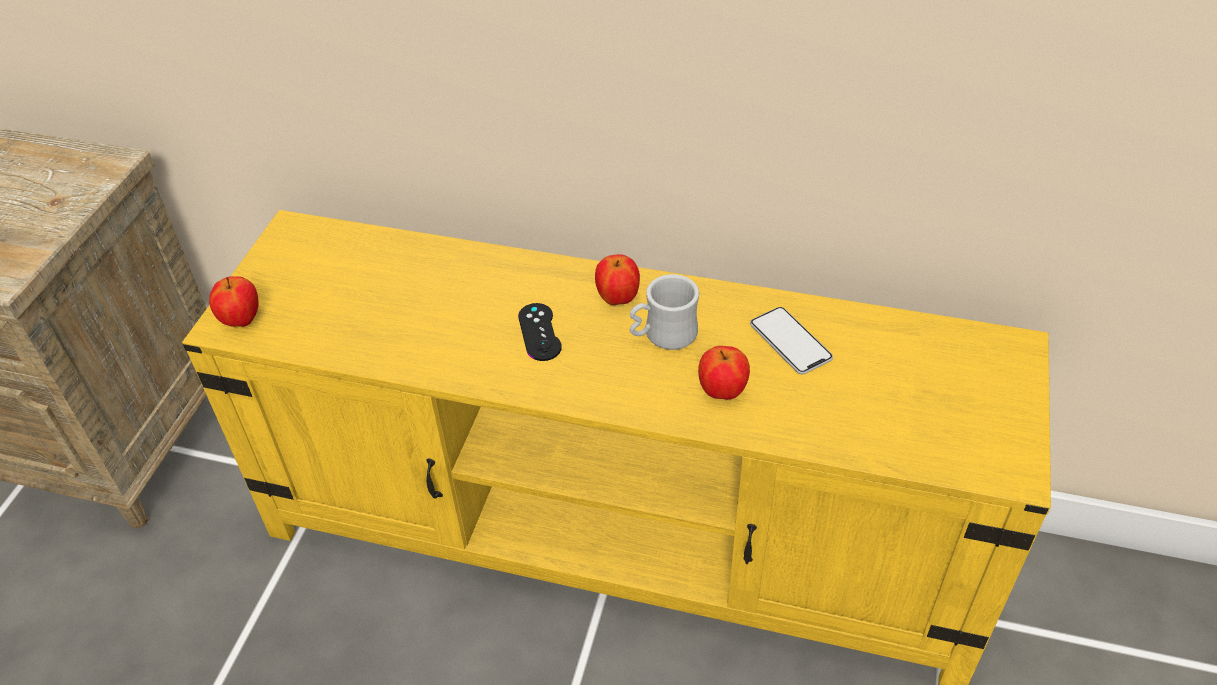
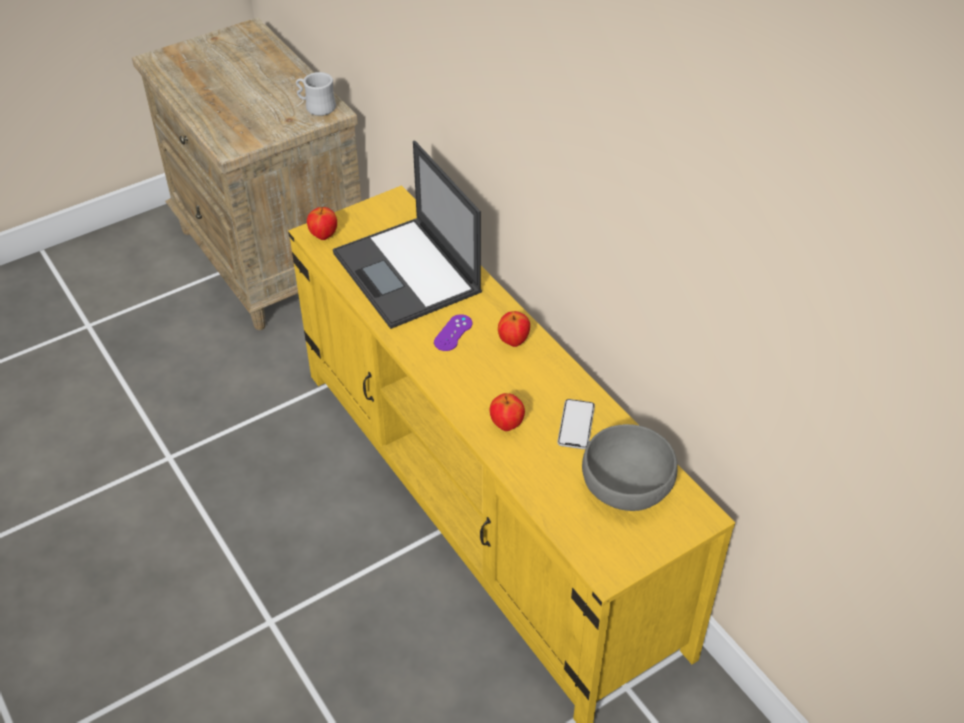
camera: 40 degrees right, 0 degrees up
(405, 300) = (408, 273): none -> laptop
(539, 332) = (453, 333): black game controller -> purple game controller
(663, 335) = (513, 376): white mug -> white mug (316, 107)
(914, 367) = (626, 484): none -> grey bowl

